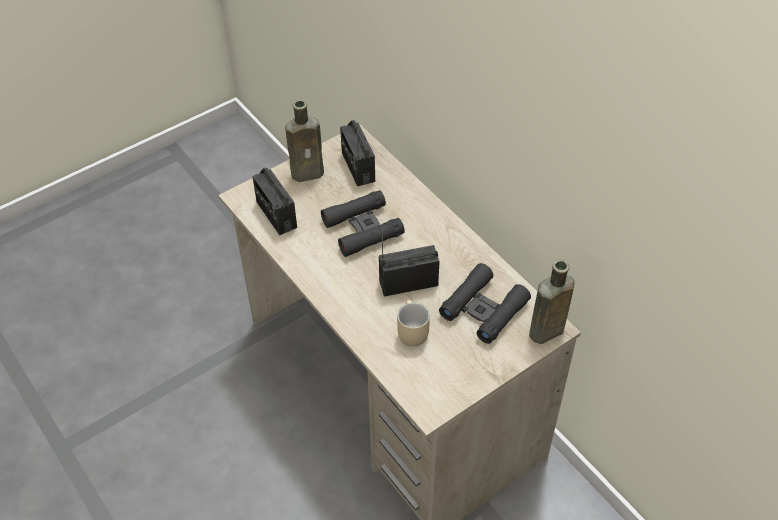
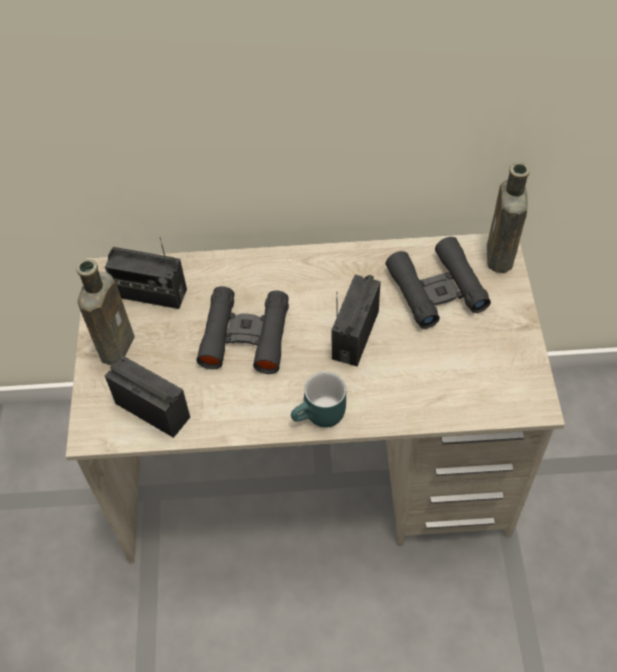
camera: 55 degrees left, 5 degrees up
(276, 214) = (153, 410): radio -> radio turned 150 degrees counterclockwise
(330, 297) = (321, 417): none -> turquoise mug
(410, 331) = (421, 368): beige mug -> none

